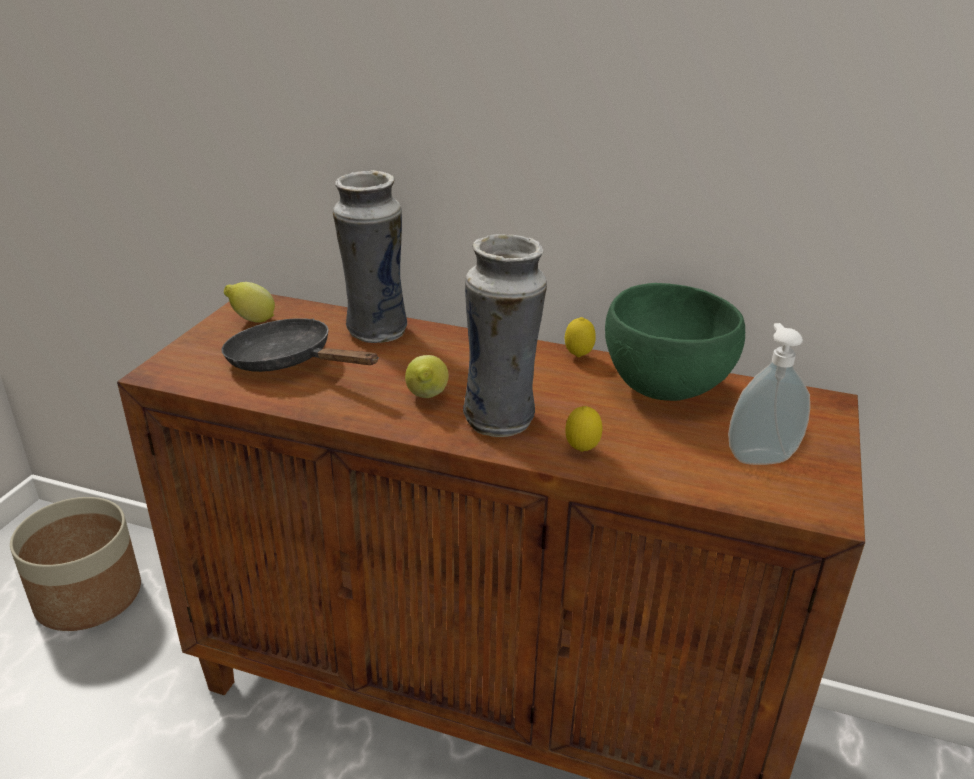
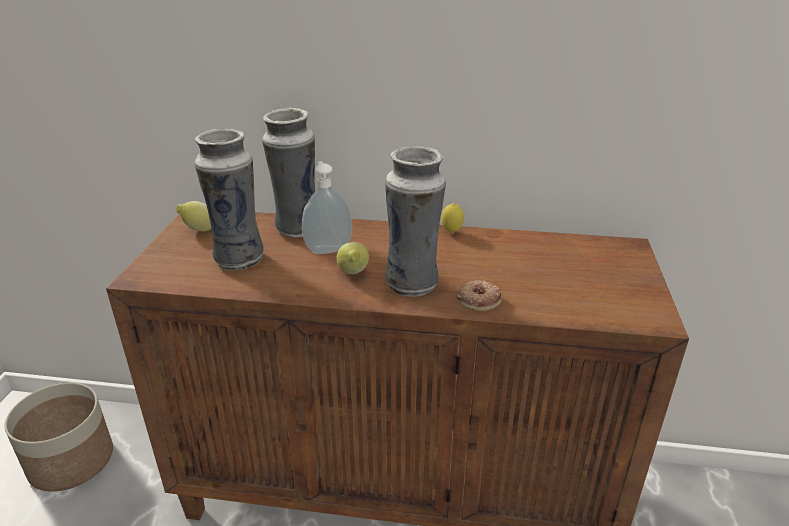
camera: 10 degrees left, 0 degrees up
(288, 362) = (238, 259): black frying pan -> vase
(581, 451) = (478, 299): lemon -> donut
(663, 387) = (518, 248): green bowl -> none
(759, 456) = (600, 288): soap dispenser -> soap dispenser (328, 249)

